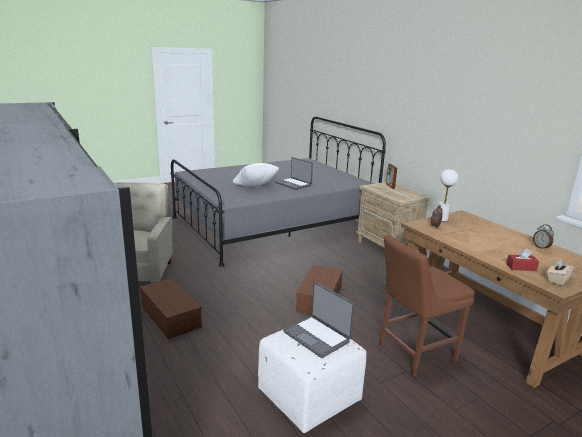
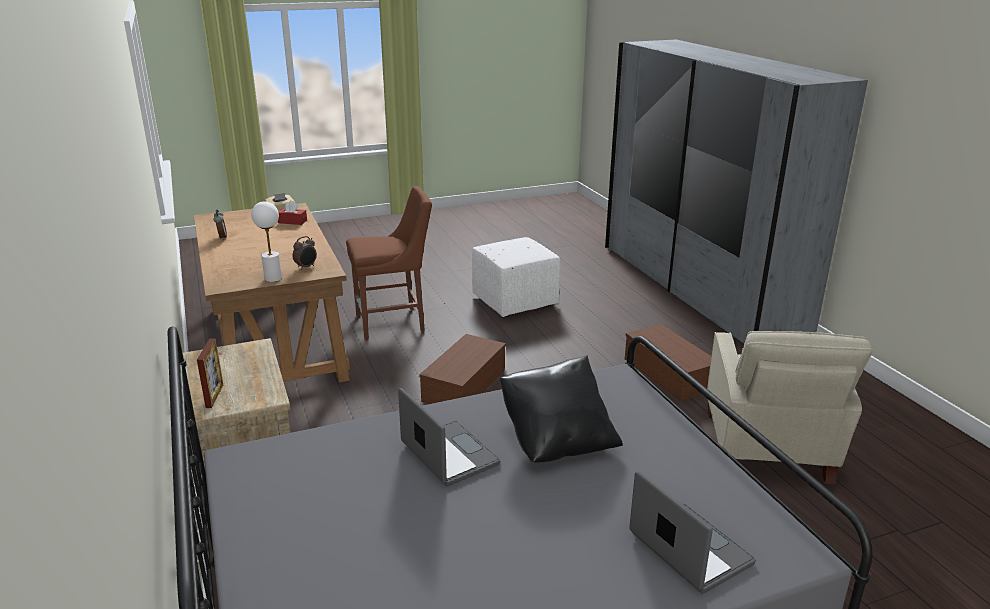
camera: 170 degrees left, 5 degrees up
(255, 187) = (557, 440): white pillow -> black pillow
(317, 336) = (510, 250): laptop -> laptop (688, 550)

